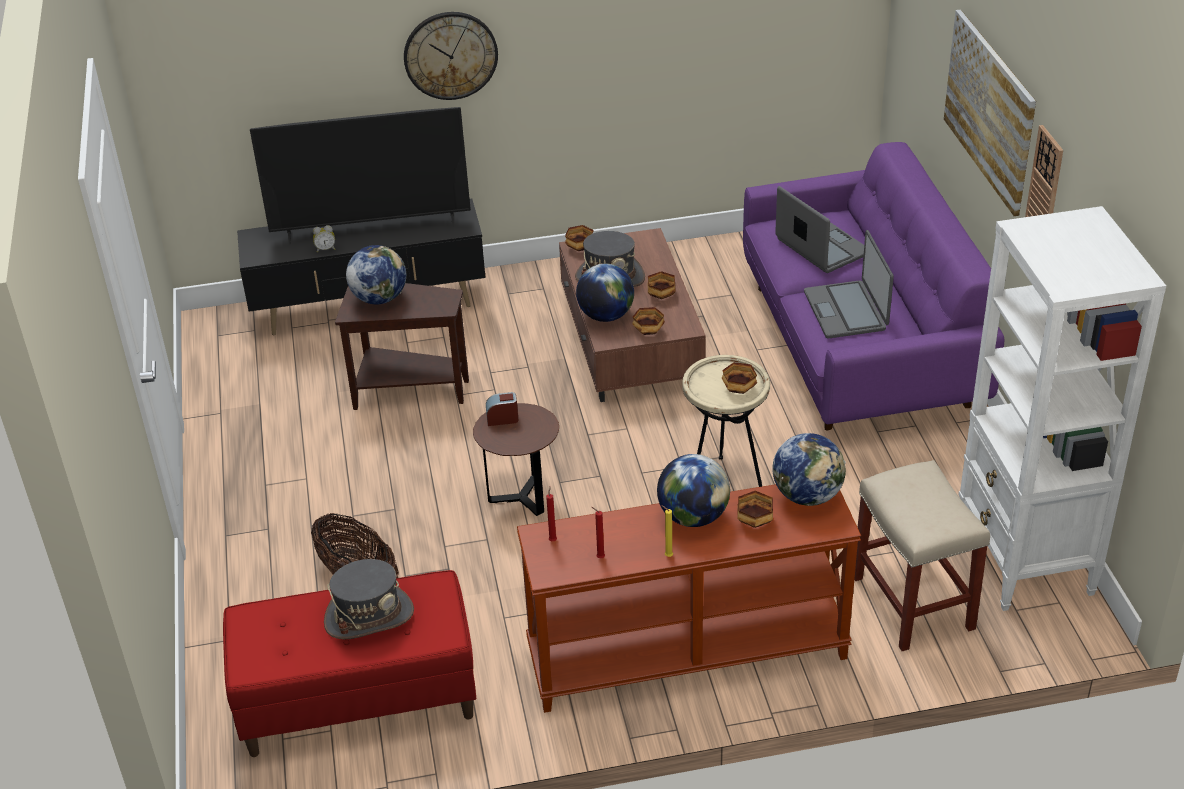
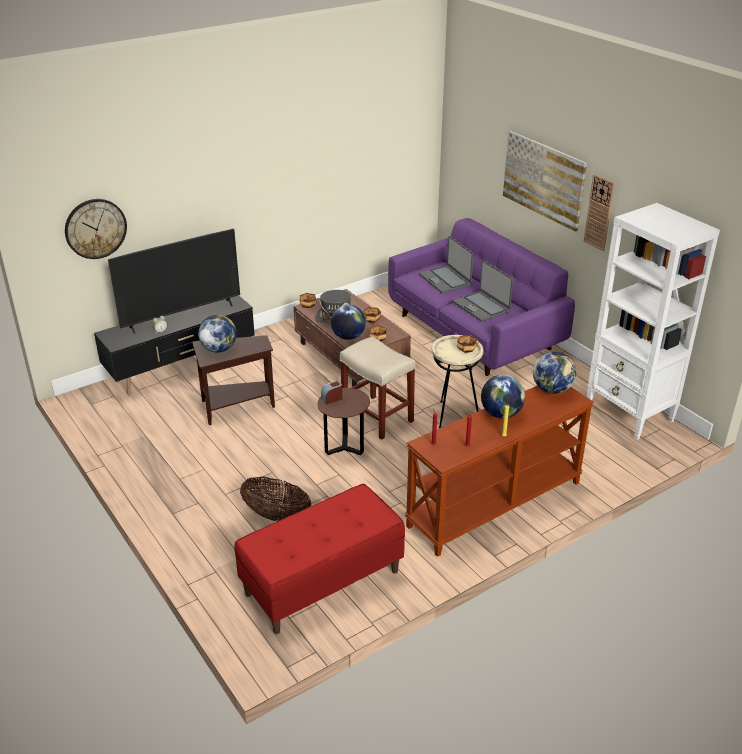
camera: 25 degrees left, 5 degrees down
(369, 616) = (331, 521): grey hat -> none
(450, 55) = (217, 200): wall clock -> wall clock (95, 228)
(755, 522) = (535, 408): bowl -> none
(821, 247) = (445, 280): laptop -> laptop turned 150 degrees counterclockwise
(911, 601) = (590, 447): beige stool -> beige stool (376, 416)

